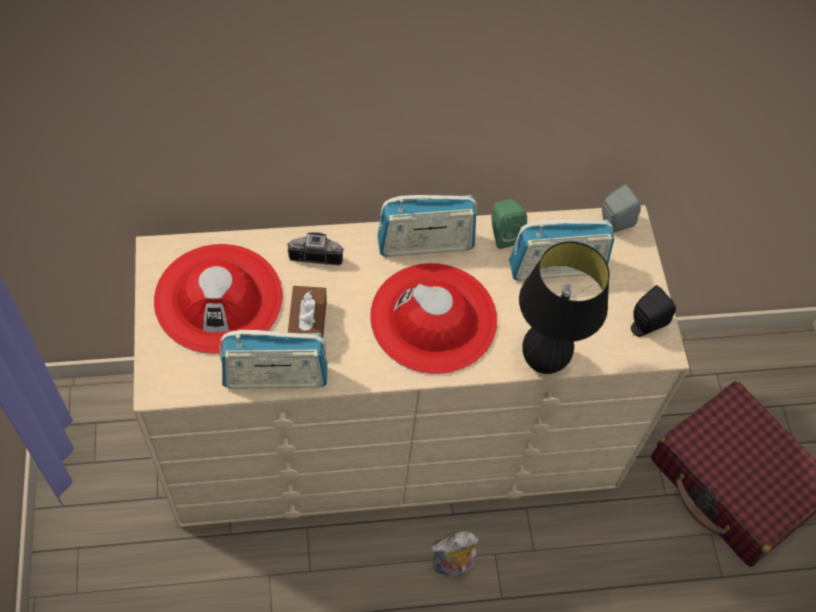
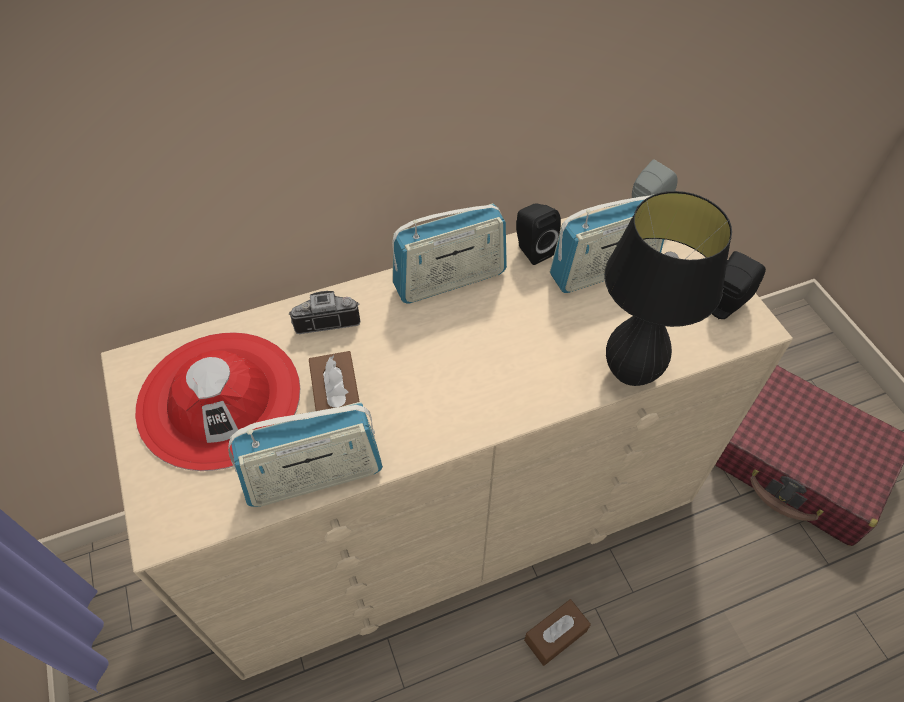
camera: 10 degrees left, 5 degrees down
(433, 318) = (486, 357): red hat -> none
(452, 566) = (555, 635): plush toy -> brown tissue box
(503, 234) = (532, 250): green speaker -> black speaker

